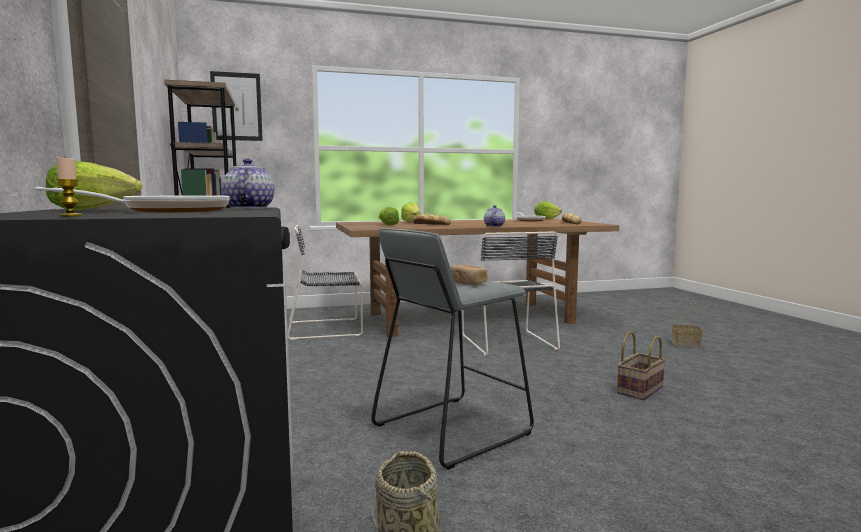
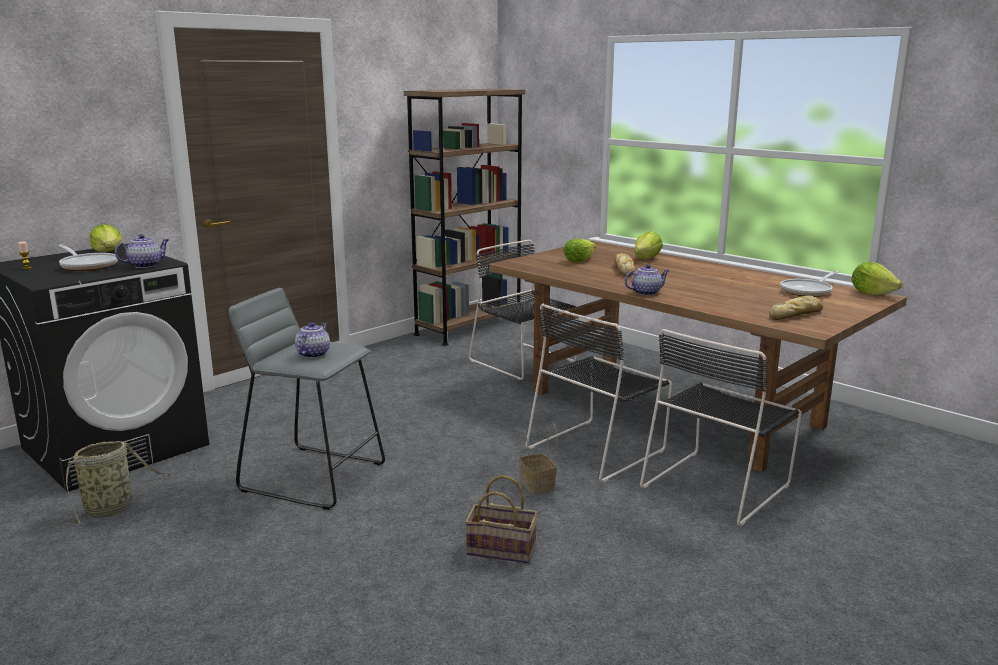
camera: 60 degrees right, 10 degrees up
(236, 106) = (538, 91): picture -> none
(467, 283) = (313, 354): bread -> teapot
(583, 332) = (718, 484): none -> black chair
(686, 344) = (767, 569): basket -> basket (538, 485)

